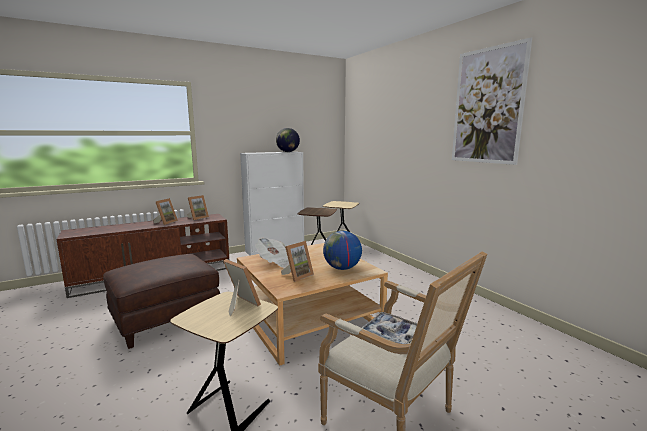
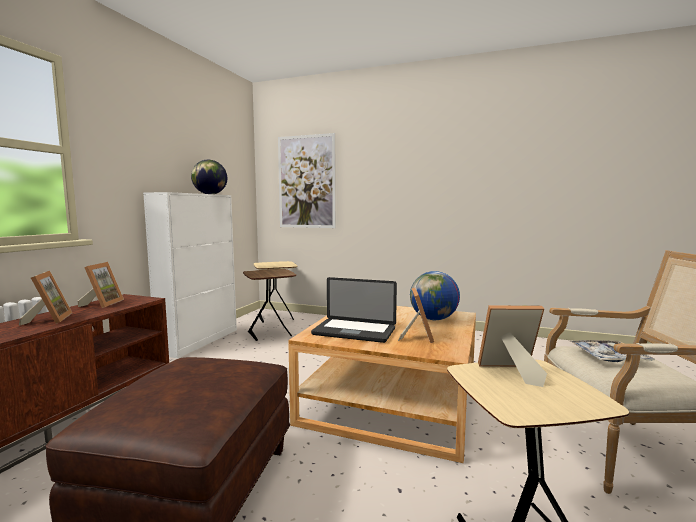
camera: 40 degrees left, 5 degrees down
(275, 262) = (354, 331): newspaper -> laptop
(487, 106) = (470, 144): picture -> picture (306, 182)

